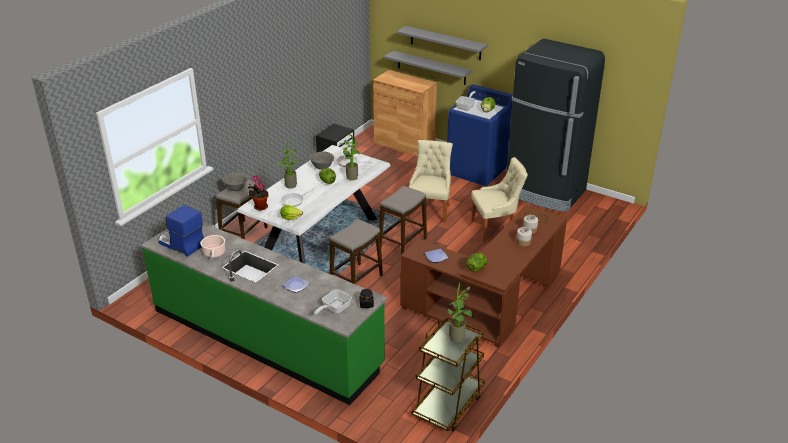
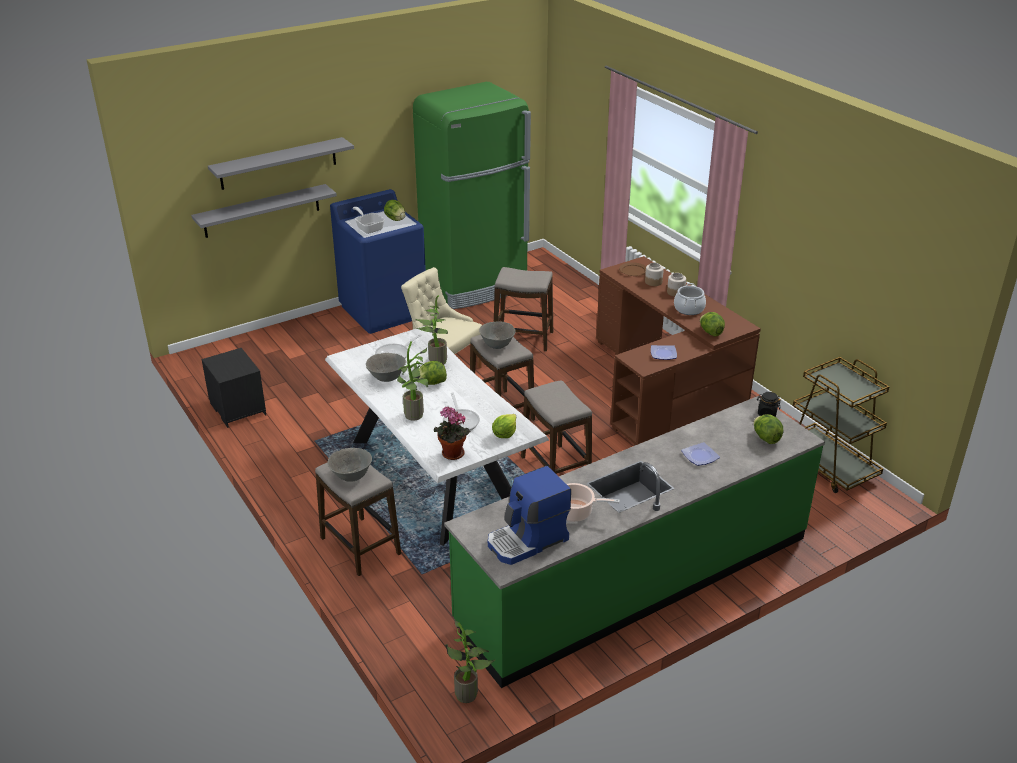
camera: 65 degrees left, 0 degrees up
(334, 309) = (766, 438): frying pan -> lettuce
(401, 196) = (497, 345): none -> grey bowl
(404, 144) = (259, 343): brown cabinet -> none
(458, 338) = (840, 377): potted plant -> potted plant (469, 693)
(495, 229) = (523, 339): beige chair -> stool
(503, 253) = (689, 309): none -> cooking pot
(545, 192) = (476, 286): black fridge -> green fridge

